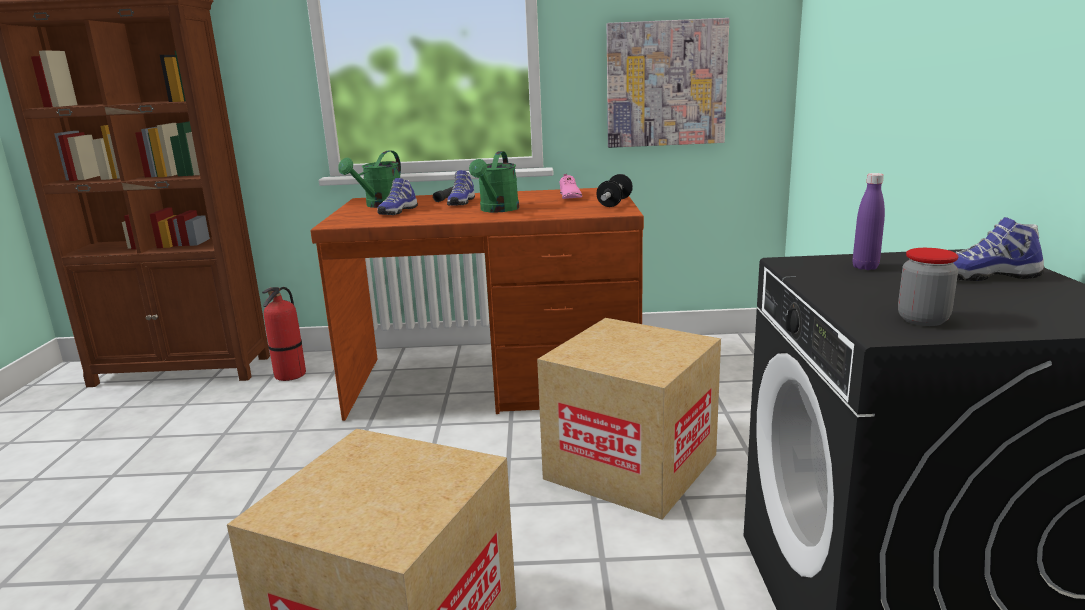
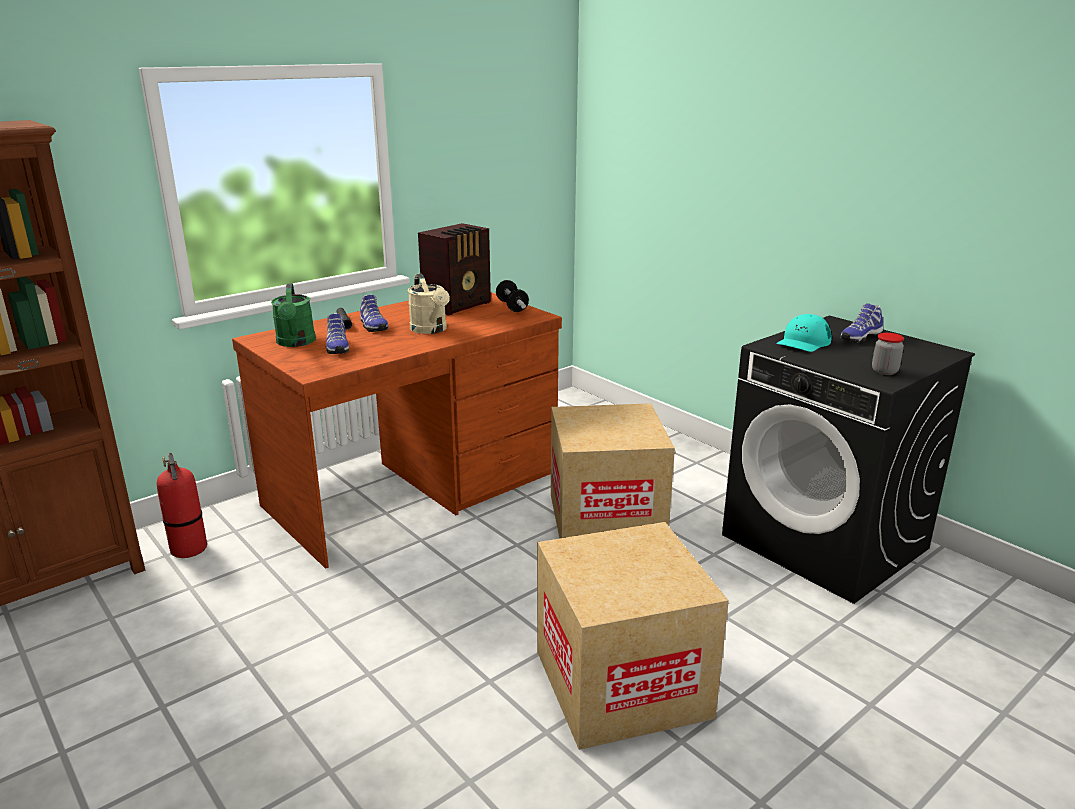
camera: 40 degrees left, 5 degrees up
(497, 210) = (431, 330): green watering can -> beige watering can
(569, 197) = (458, 305): pink shoe -> radio
(666, 84) = (489, 189): picture -> none
(865, 267) = (803, 342): purple bottle -> turquoise cap

